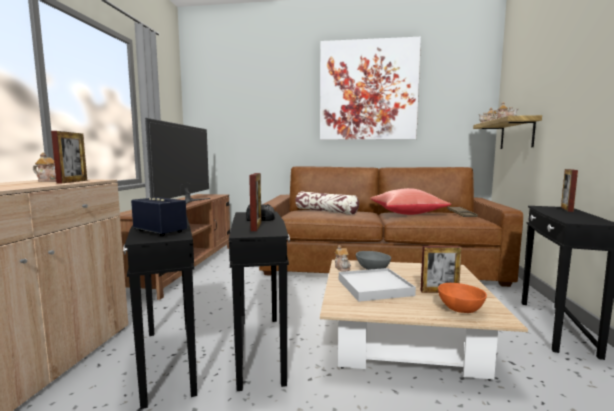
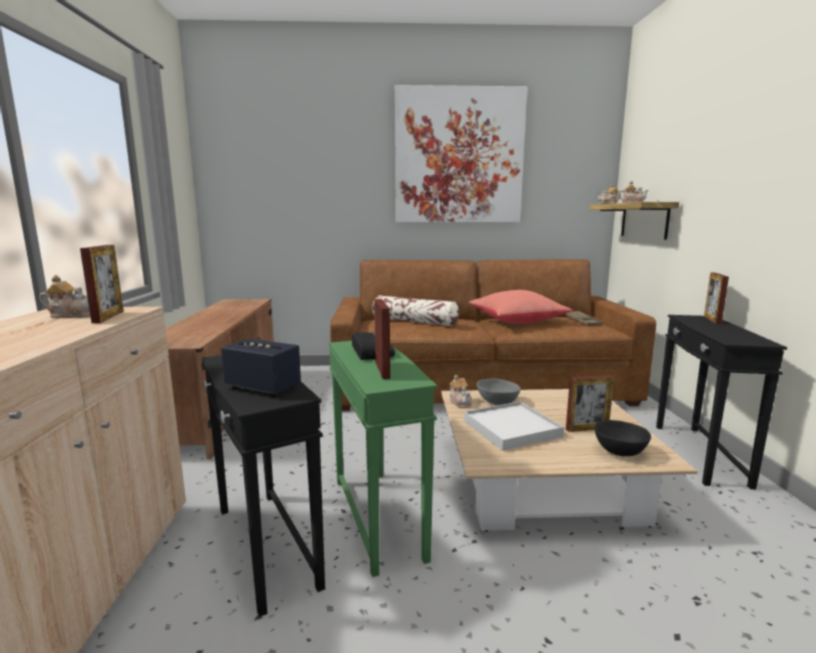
camera: 10 degrees left, 5 degrees up
(186, 202) = (222, 317): television -> none
(260, 348) = (378, 516): black side table -> green side table
(459, 309) = (618, 451): orange bowl -> black bowl

